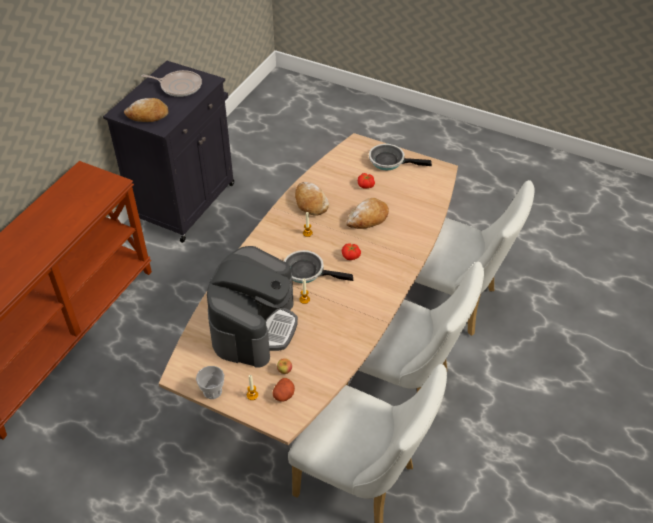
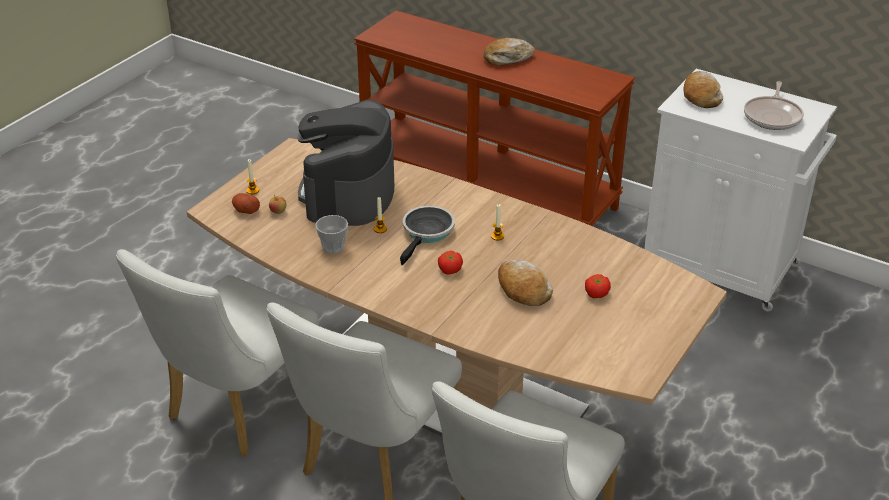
camera: 95 degrees right, 10 degrees down
(185, 201) = (722, 267): black cabinet -> white cabinet
(212, 391) = (267, 167): cup -> cup (333, 247)
(254, 325) = (348, 193): coffee machine -> coffee machine turned 75 degrees clockwise
(310, 202) = (558, 241): bread -> bread (507, 58)
(390, 161) = (656, 322): frying pan -> none

